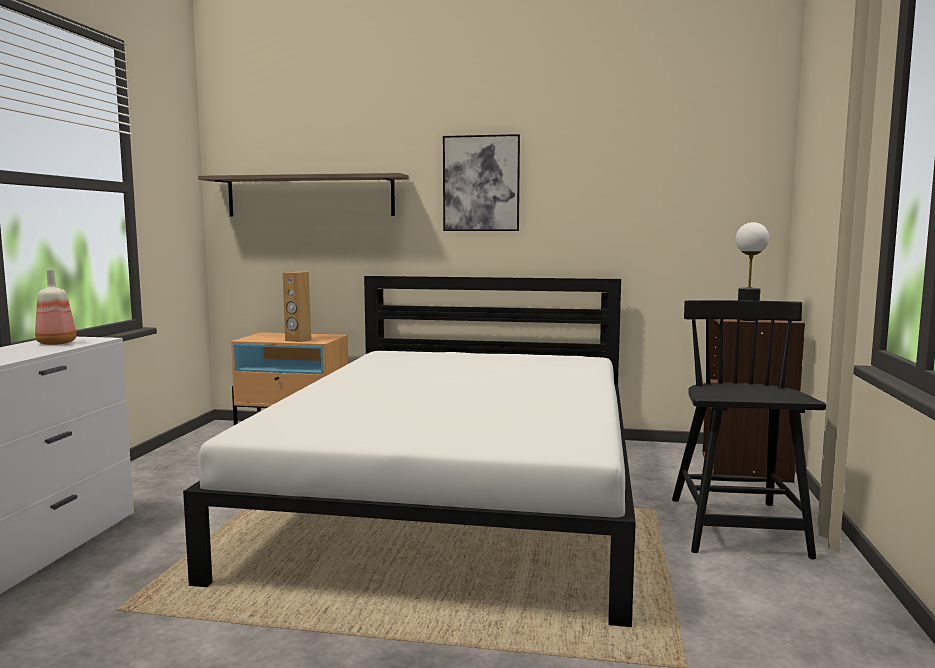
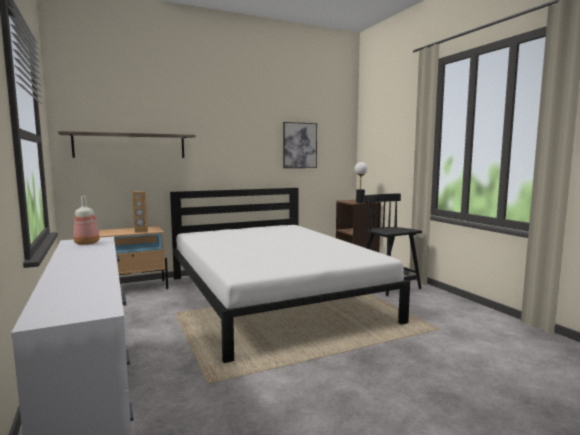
camera: 35 degrees left, 0 degrees up
(481, 183) = (230, 141): picture -> picture (299, 145)

